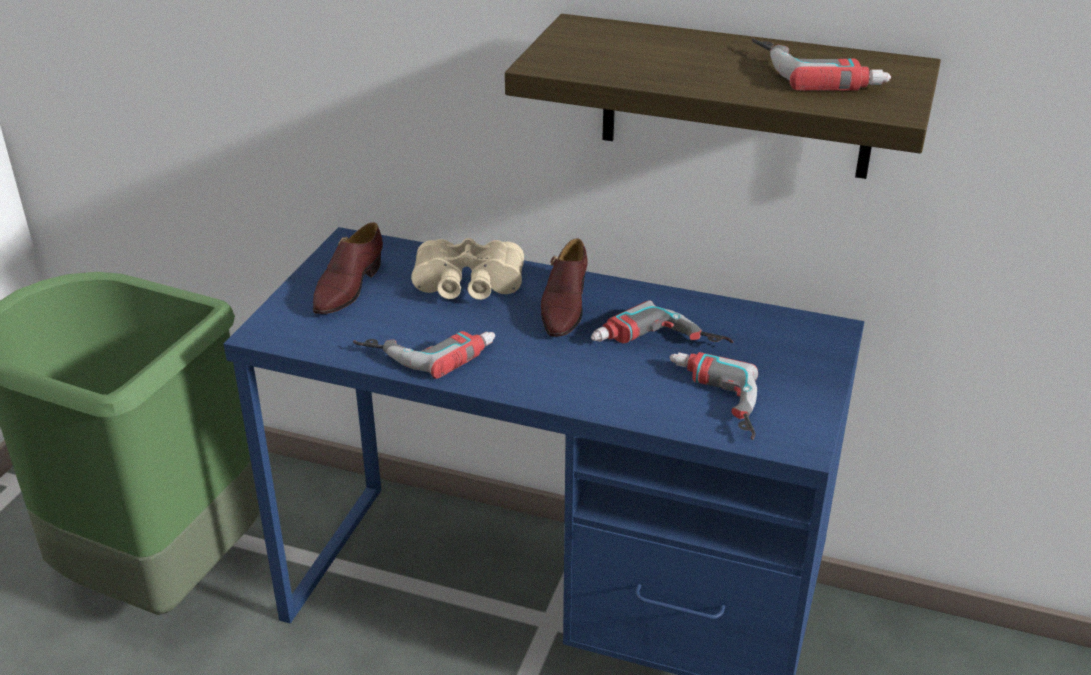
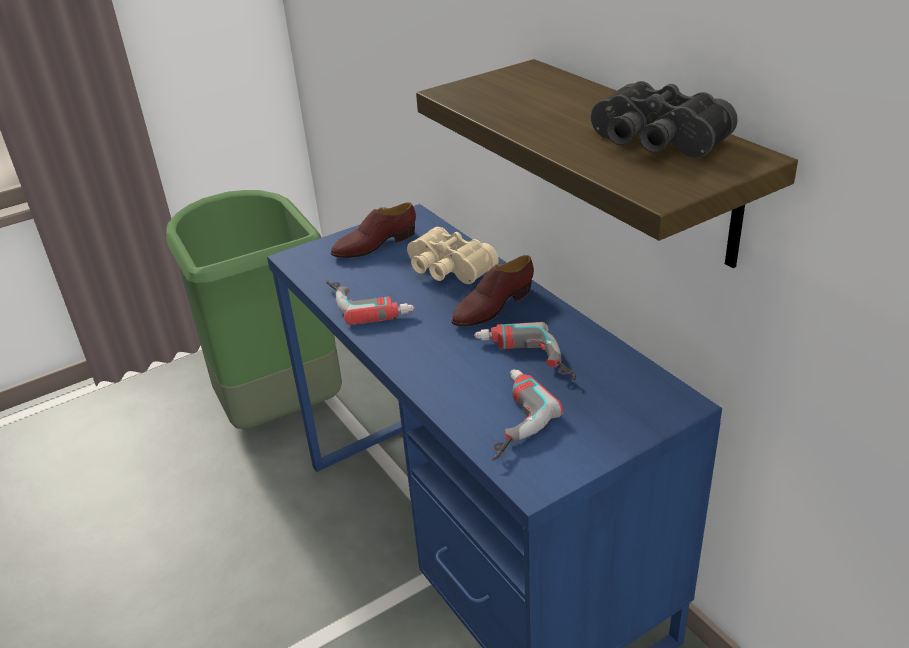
camera: 40 degrees right, 0 degrees up
(817, 70) = (654, 143): power drill -> black binoculars

